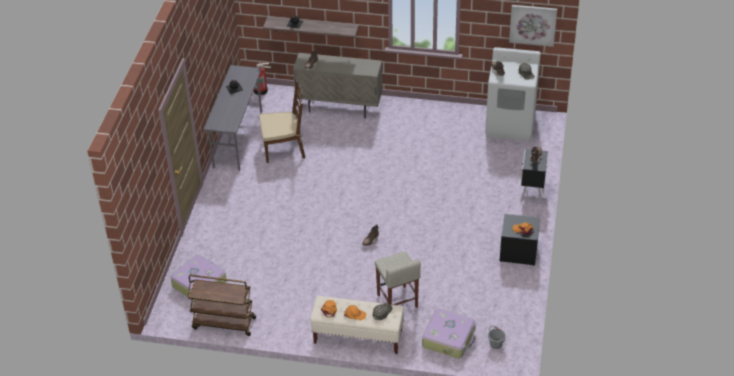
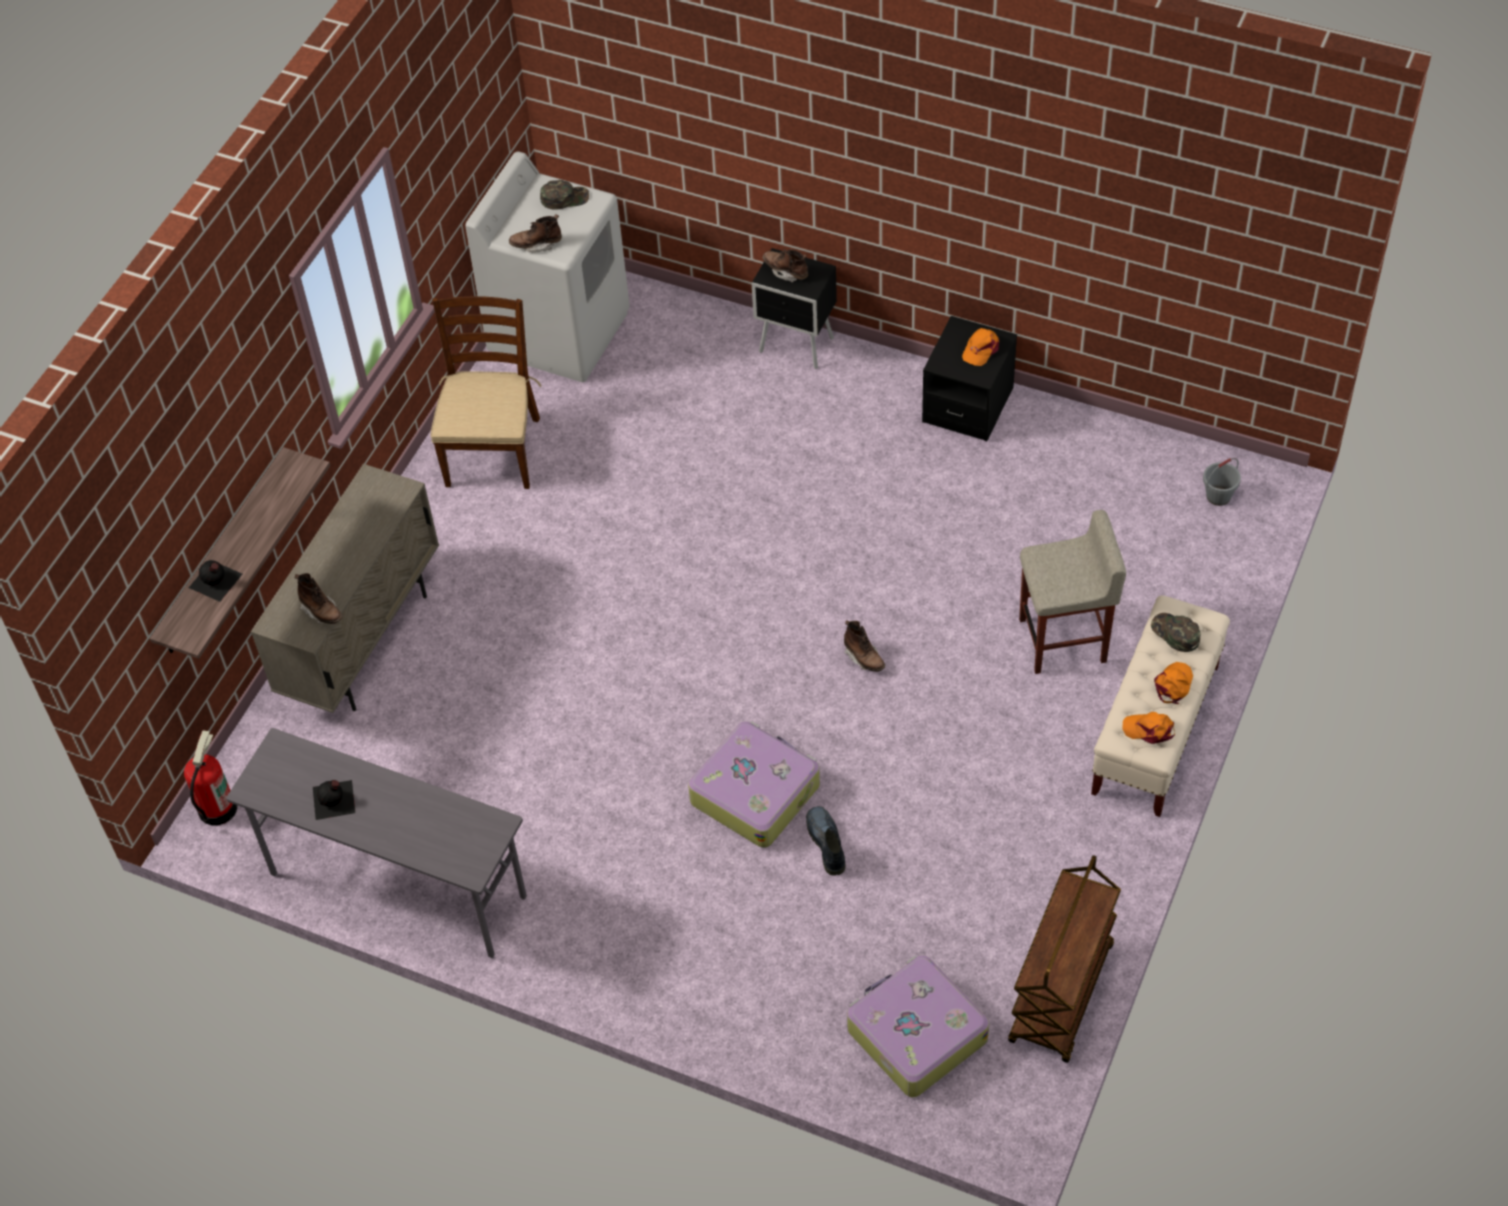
camera: 75 degrees left, 10 degrees up
(279, 245) = (825, 842): none -> boot
(284, 149) = (477, 785): brown chair -> brown chair (493, 451)
(449, 338) = (1189, 570): suitcase -> suitcase (755, 792)
(533, 24) = (488, 111): picture -> none

